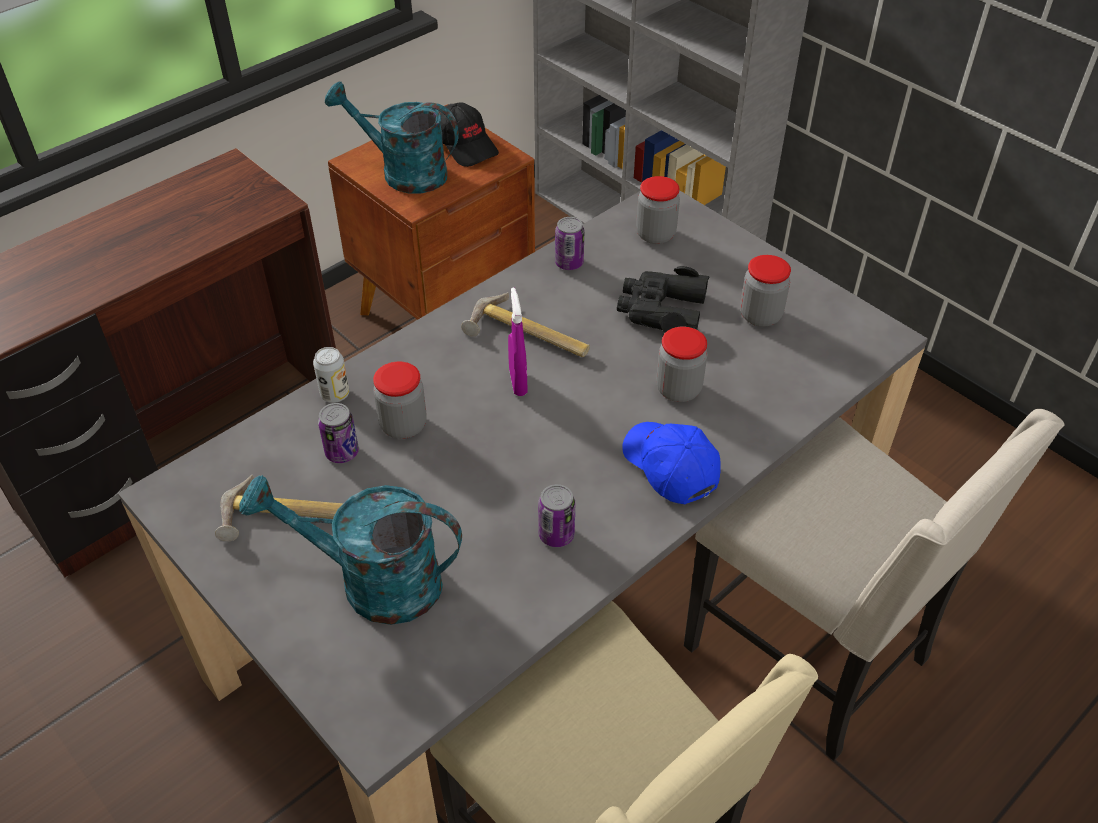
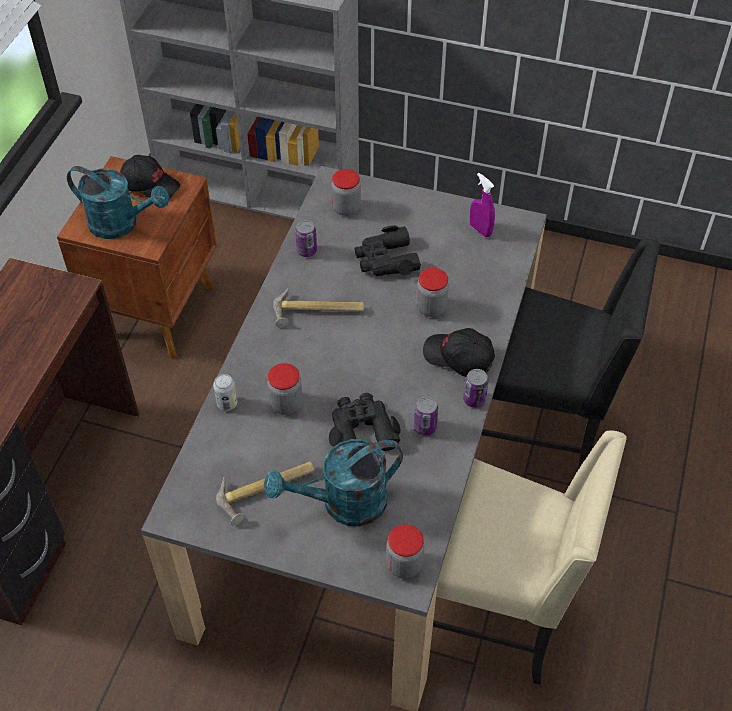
camera: 30 degrees left, 5 degrees up
(342, 452) = (262, 438): can -> can (474, 399)
(403, 173) = (121, 224): turquoise watering can -> turquoise watering can turned 150 degrees counterclockwise
(471, 499) = (361, 429): none -> black binoculars
(518, 382) = (334, 345): purple spray bottle -> purple spray bottle (480, 230)
(669, 467) = (458, 358): blue cap -> black cap
(760, 315) = (446, 239): jar -> jar (404, 565)
(812, 654) = (538, 433): beige chair -> black chair

